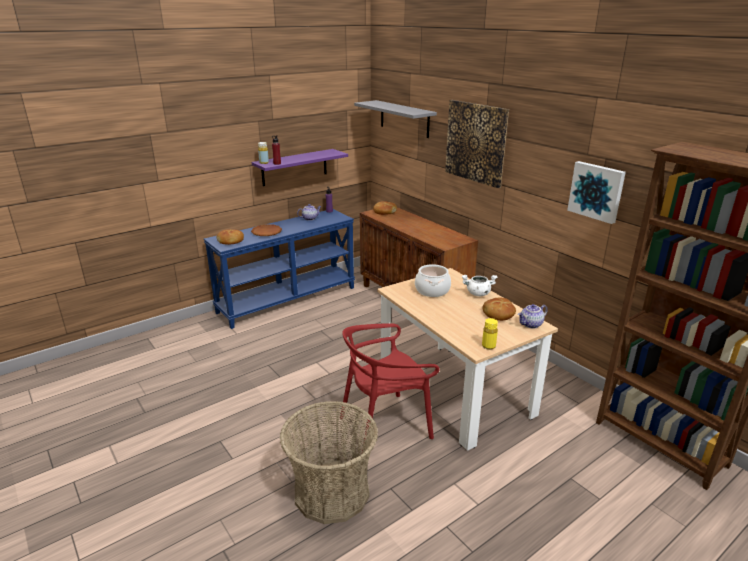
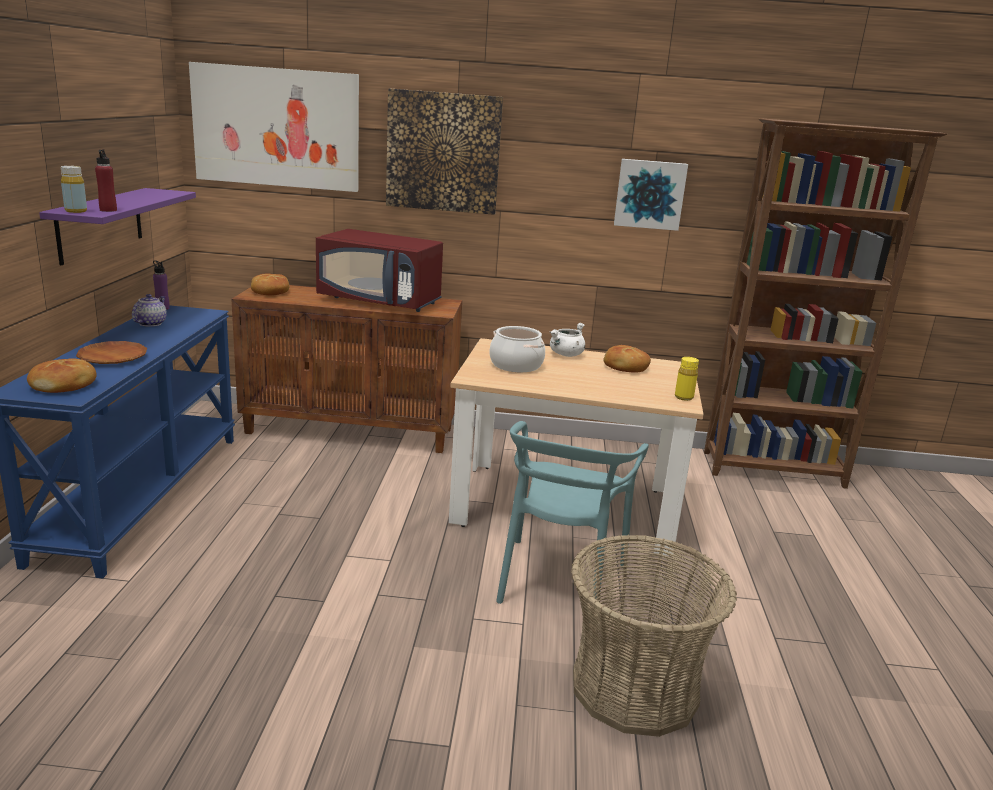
camera: 50 degrees left, 5 degrees down
(385, 425) = (558, 580): red chair -> turquoise chair
(404, 119) = (276, 127): grey shelf -> picture
(427, 230) = (380, 301): none -> red microwave
(531, 325) = (670, 367): teapot -> none

